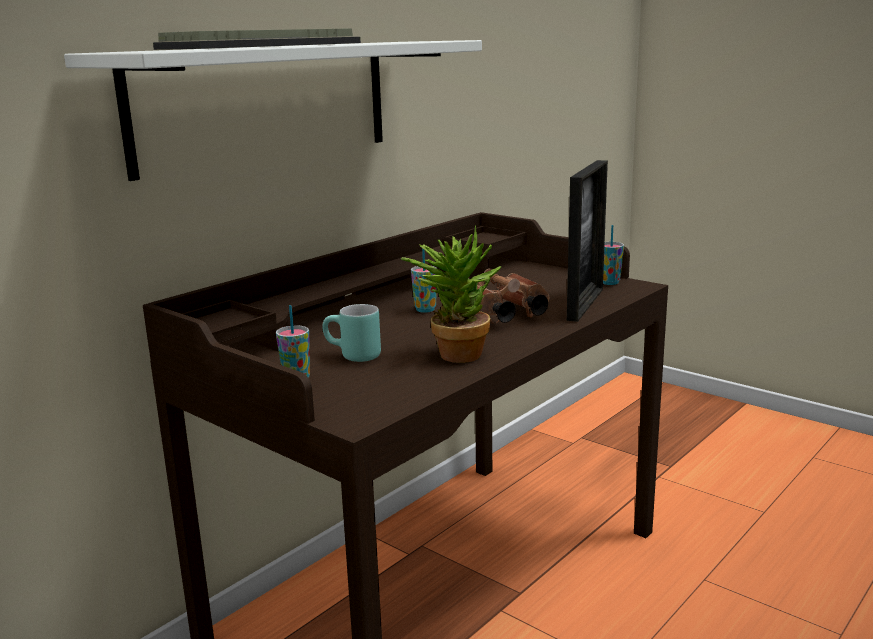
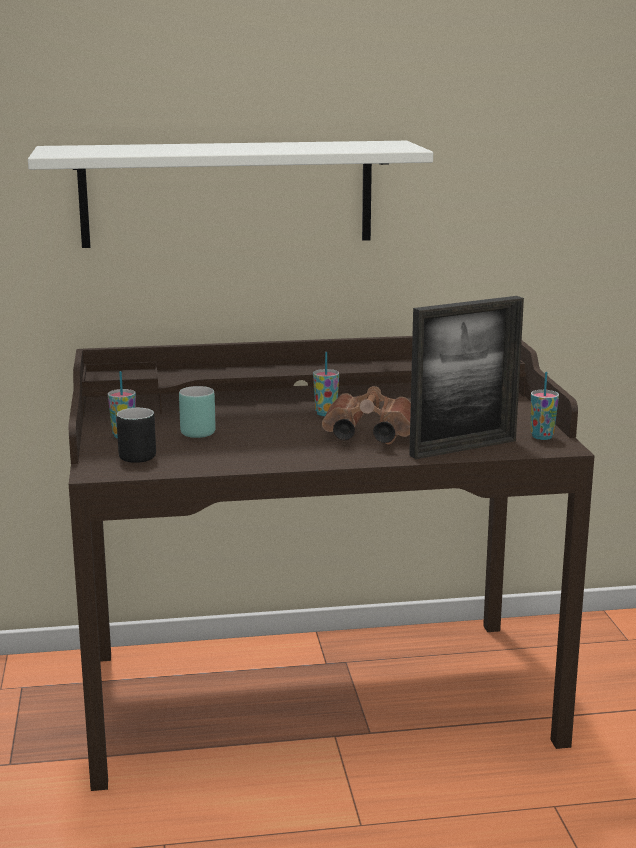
camera: 40 degrees right, 0 degrees up
(263, 46) = (196, 147): keyboard -> none
(351, 393) = (134, 455): none -> black mug
(454, 352) = (262, 451): potted plant -> none

